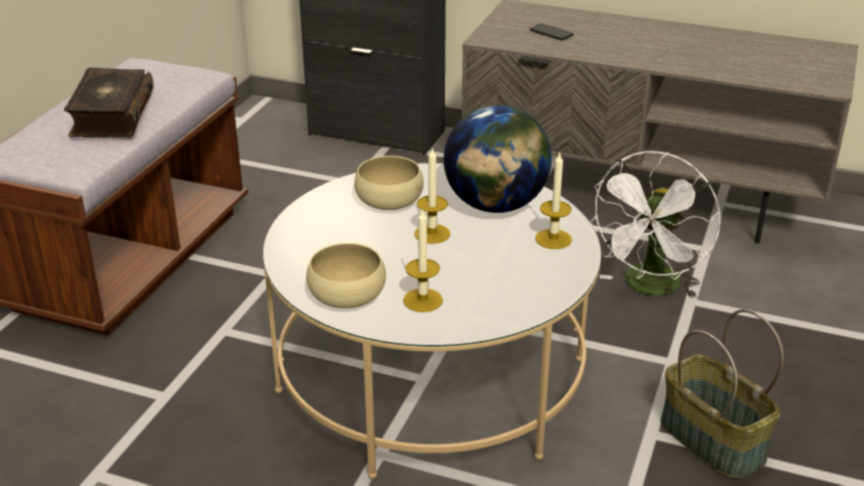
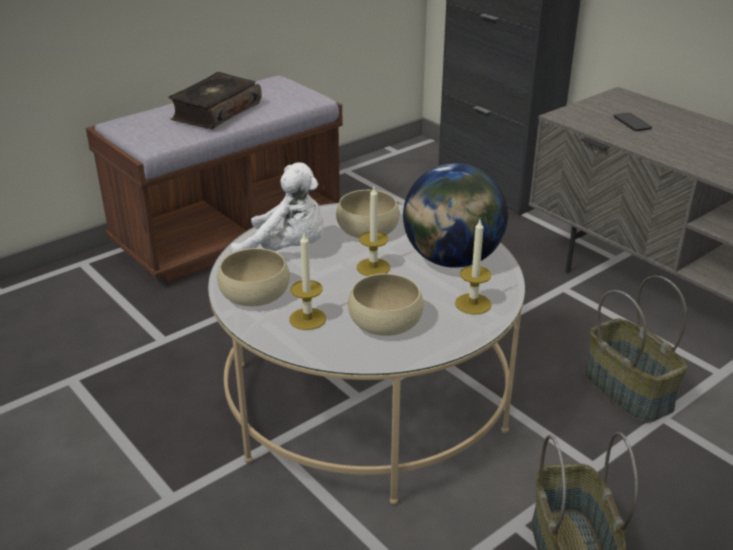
camera: 30 degrees right, 0 degrees up
(331, 243) = (287, 250): none -> white plush toy
(496, 280) = (385, 322): none -> beige bowl
(649, 288) = (629, 391): white fan -> basket

